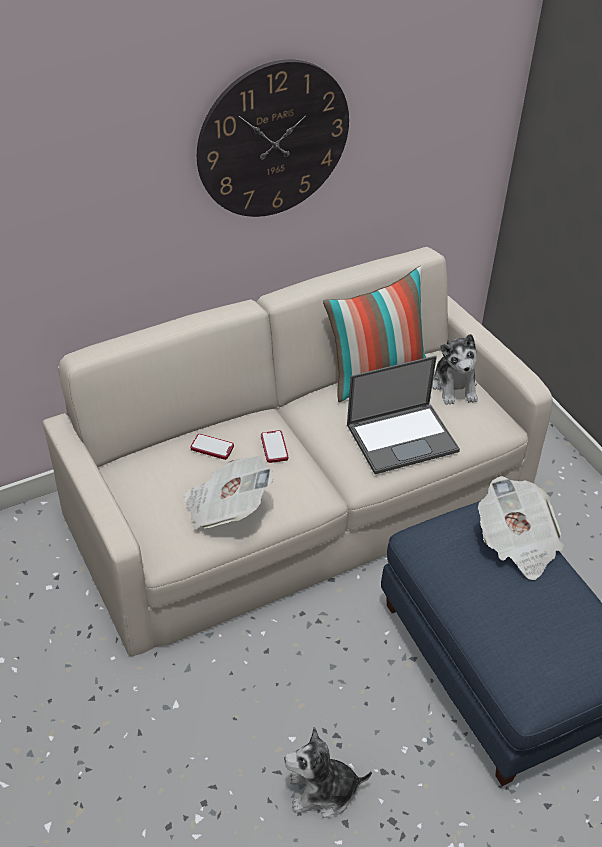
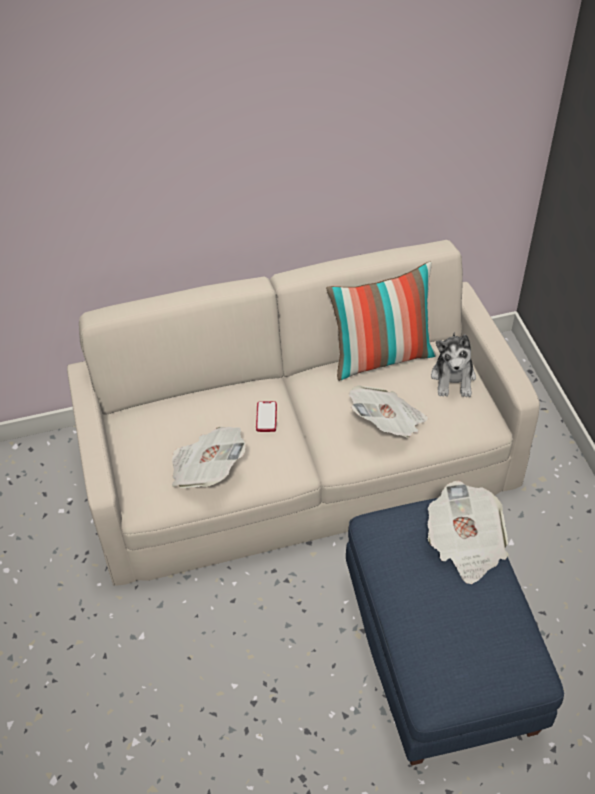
camera: 15 degrees right, 5 degrees up
(212, 447) = (210, 410): phone -> none
(273, 140) = (287, 134): wall clock -> none
(323, 791) = (248, 739): plush toy -> none
(403, 437) = (388, 424): laptop -> newspaper

